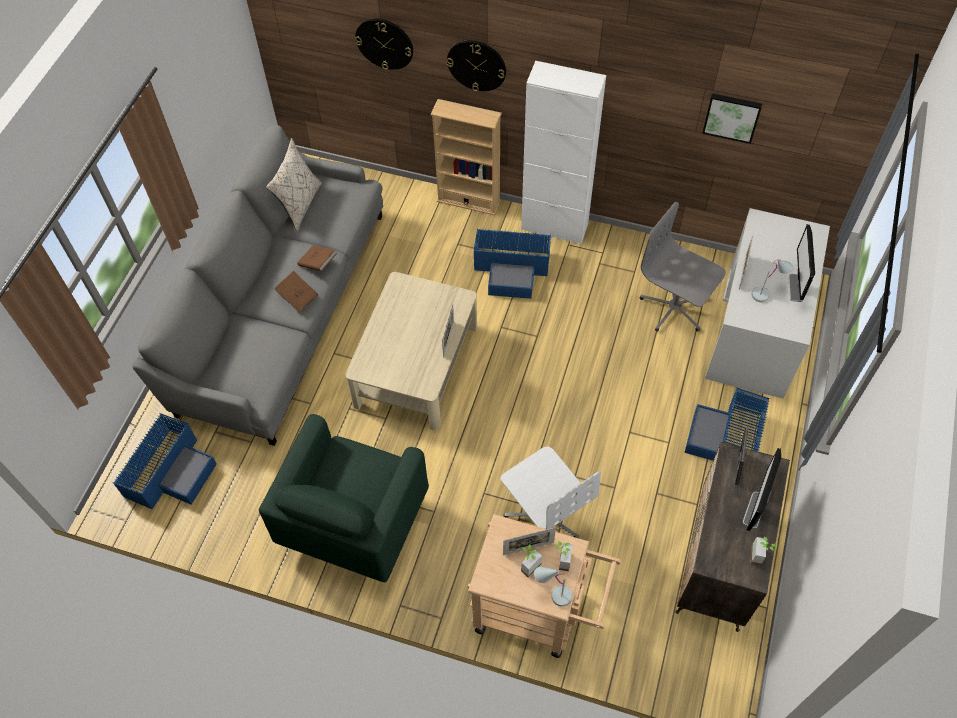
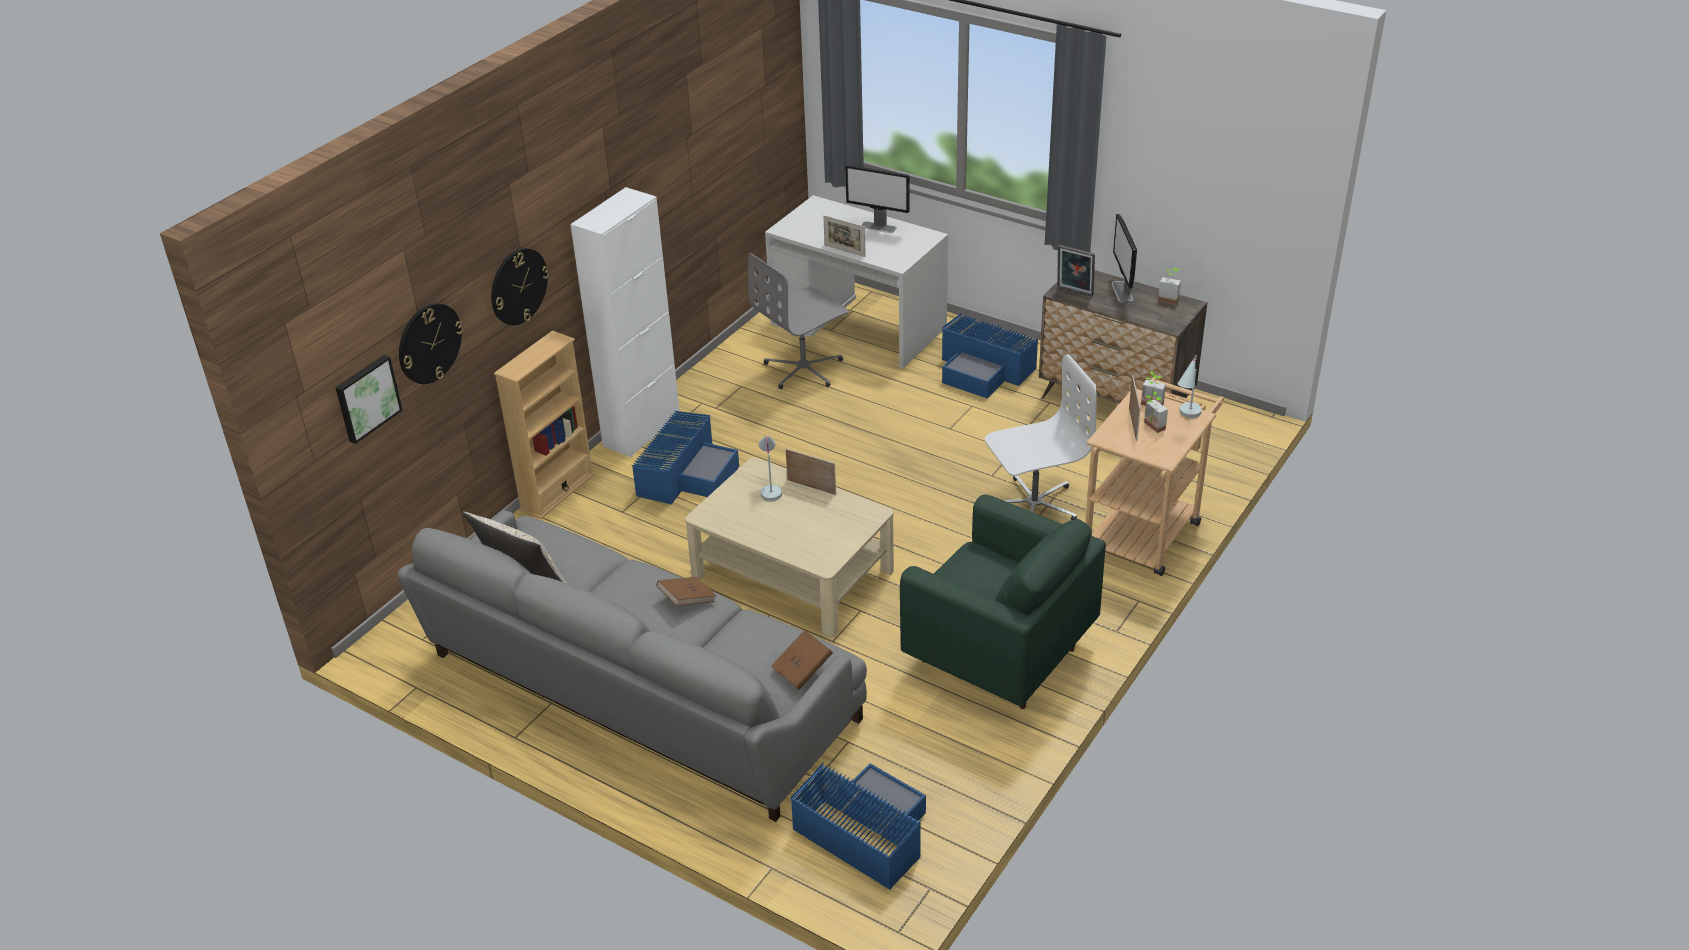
camera: 75 degrees left, 20 degrees down
(318, 263) = (642, 574): brown book -> brown book (802, 669)
(732, 116) = (712, 150): picture -> picture (366, 398)
(754, 510) = (1122, 292): monitor -> monitor turned 45 degrees clockwise
(767, 292) = (876, 243): white table lamp -> white table lamp (770, 488)

